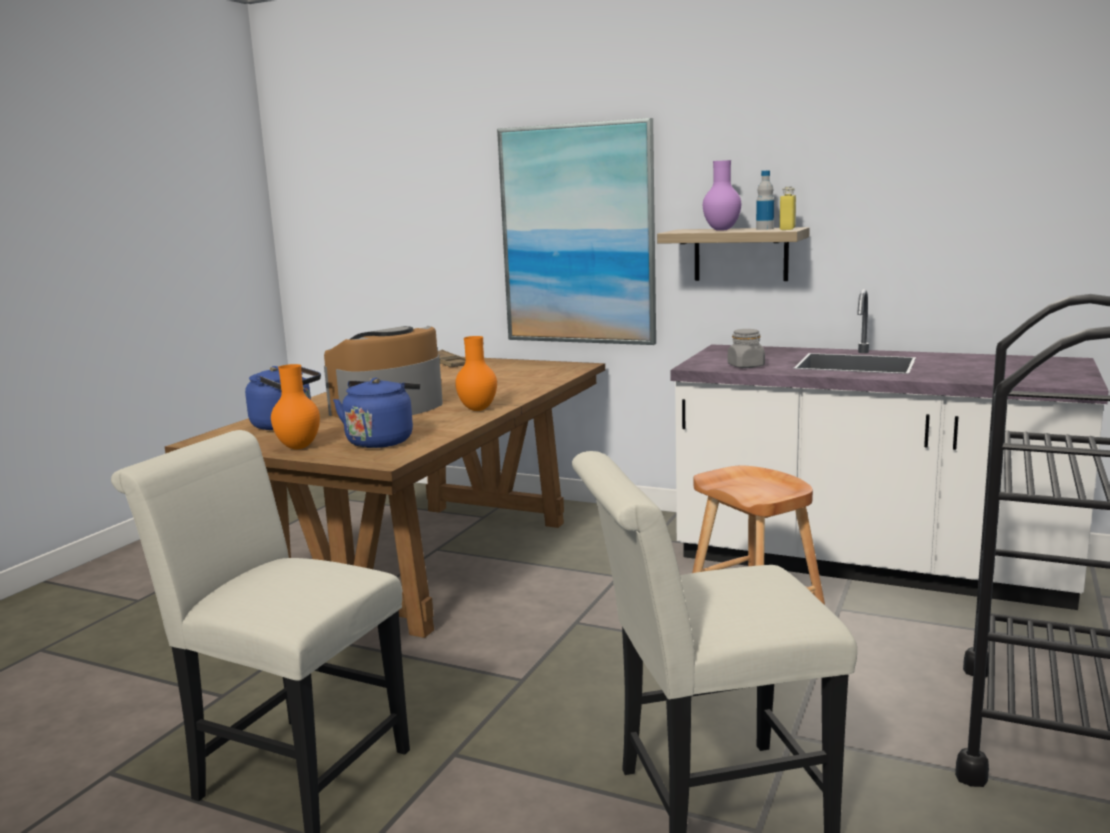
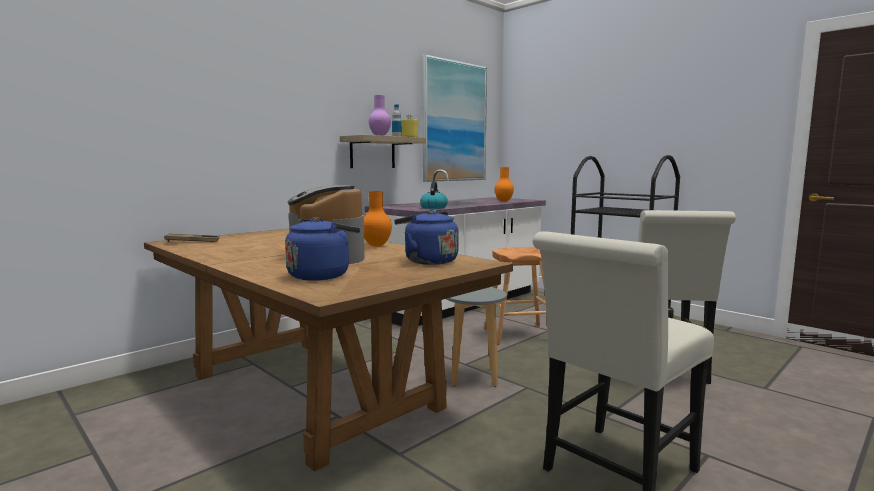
camera: 70 degrees left, 5 degrees down
(298, 447) = (411, 275): orange vase -> orange vase (503, 201)
(531, 636) = (473, 377): none -> grey stool
(578, 235) = (276, 136): picture -> picture (454, 122)
(746, 366) = (433, 207): grey jar -> kettle

